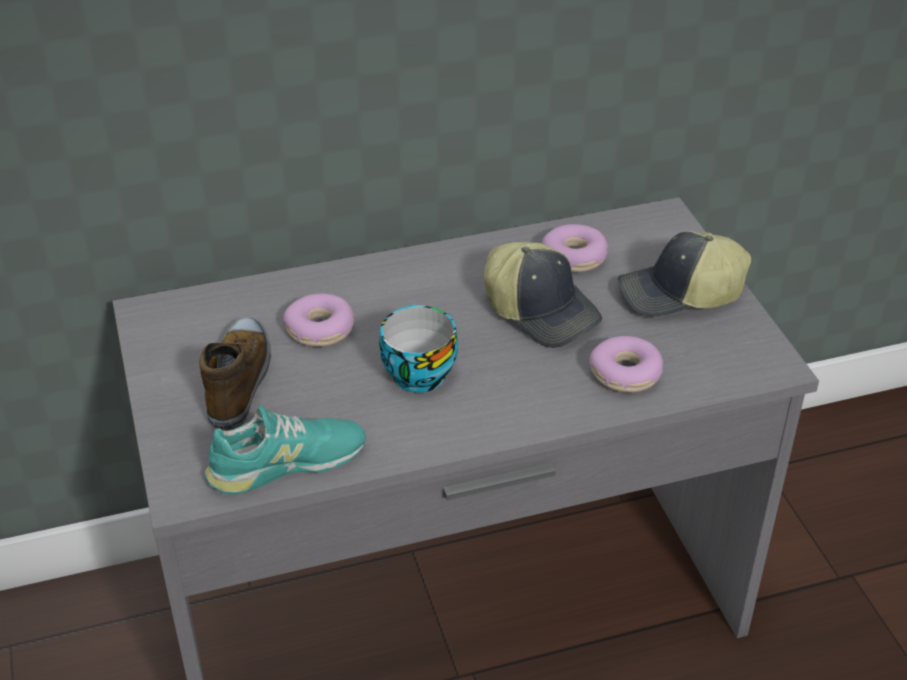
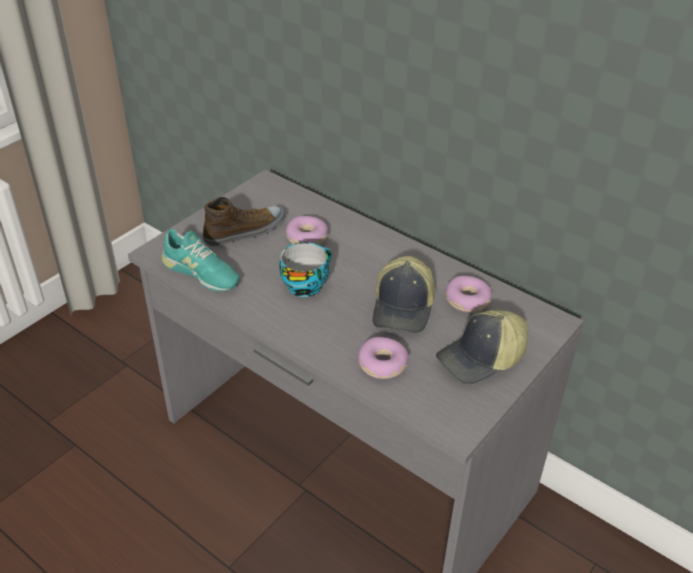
camera: 55 degrees right, 0 degrees up
(680, 294) = (482, 359): cap -> cap turned 75 degrees counterclockwise

